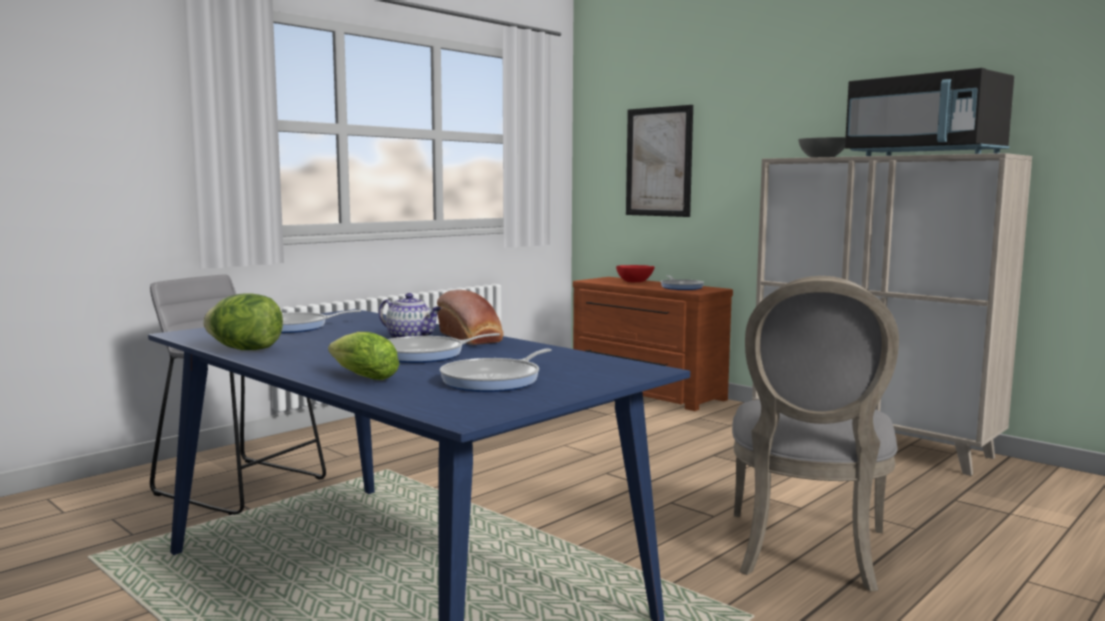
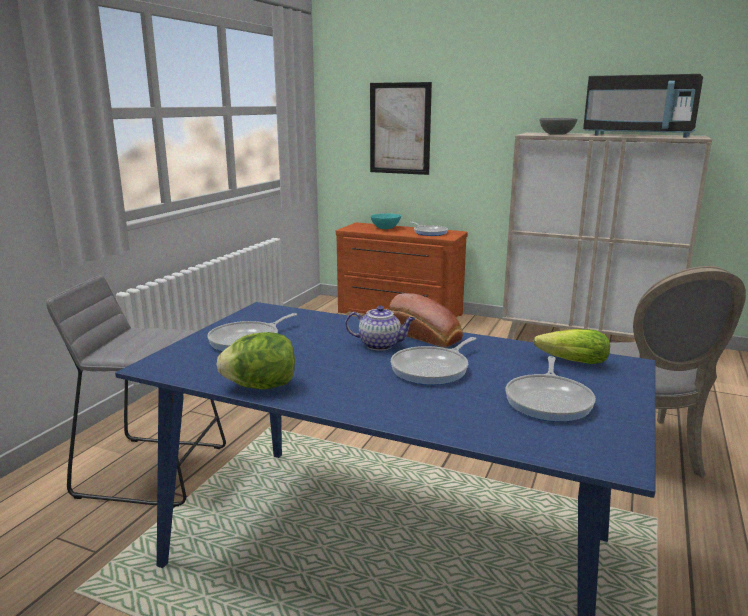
camera: 20 degrees left, 10 degrees up
(360, 377) = (436, 416): lettuce -> lettuce (569, 361)
(634, 282) = (385, 228): red bowl -> turquoise bowl

